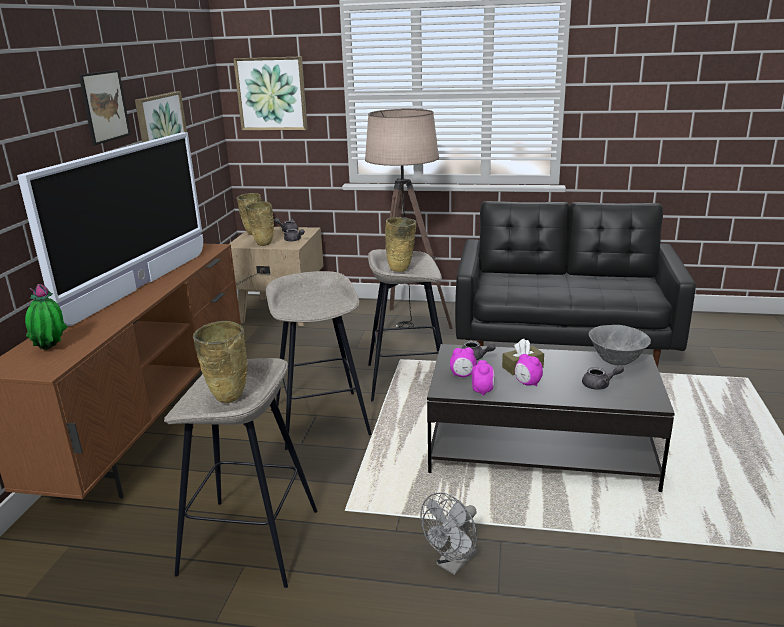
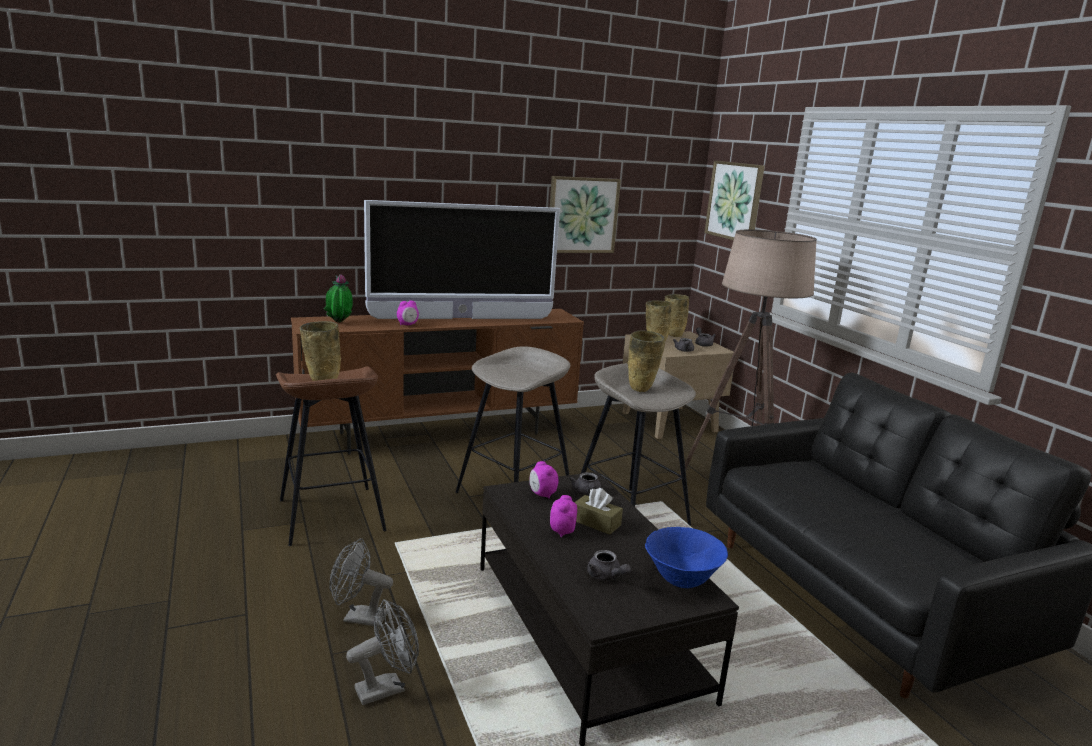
camera: 55 degrees right, 5 degrees down
(104, 106) = (507, 174): picture -> none
(250, 542) = (331, 515): grey stool -> brown stool
(483, 391) = (521, 510): alarm clock -> alarm clock (407, 325)
(561, 569) = (387, 687): none -> grey fan
(616, 362) = (681, 581): grey bowl -> blue bowl

